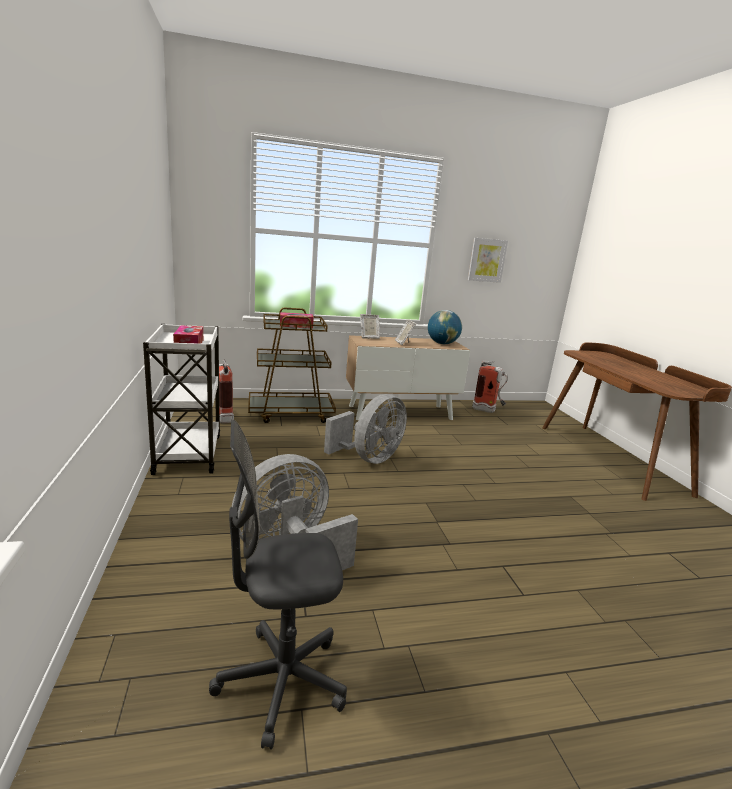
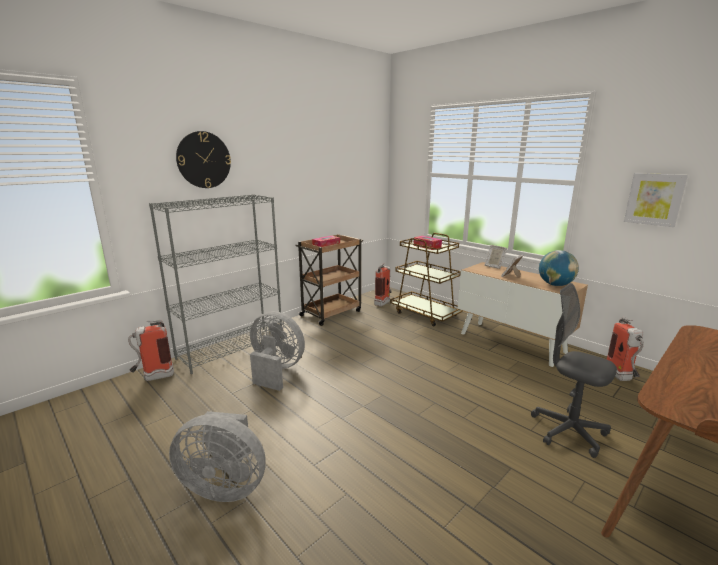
camera: 60 degrees right, 0 degrees up
(61, 161) = (204, 160): none -> wall clock
(115, 719) = (153, 377): none -> fire extinguisher
(153, 572) = (232, 348): none -> grey bookcase
(188, 453) = (331, 313): white cart -> brown cart
(281, 682) = (186, 402): grey office chair -> grey office chair (568, 431)
(369, 458) = (410, 356): grey fan -> grey fan (225, 486)

